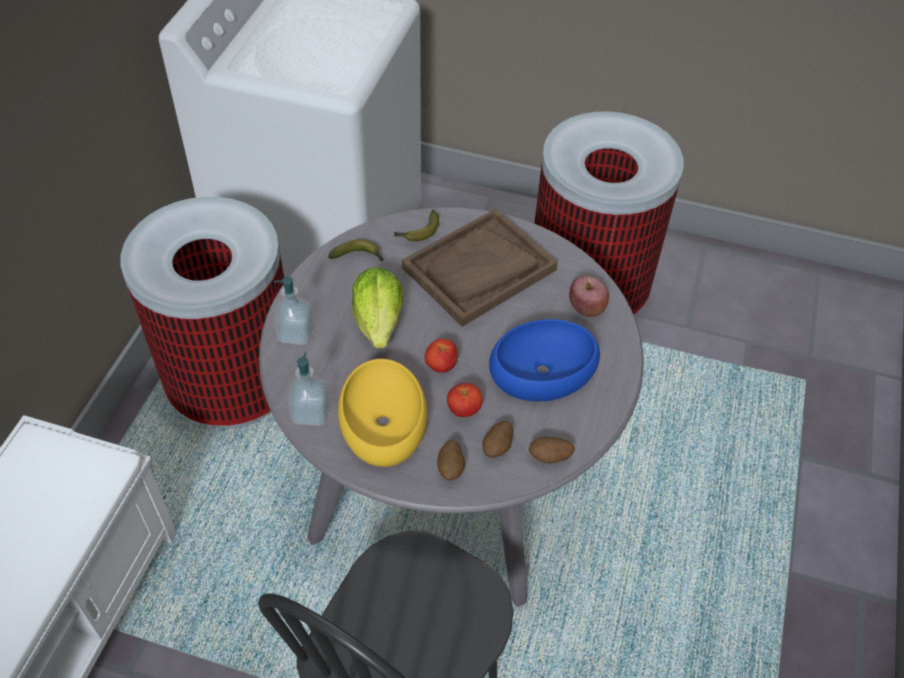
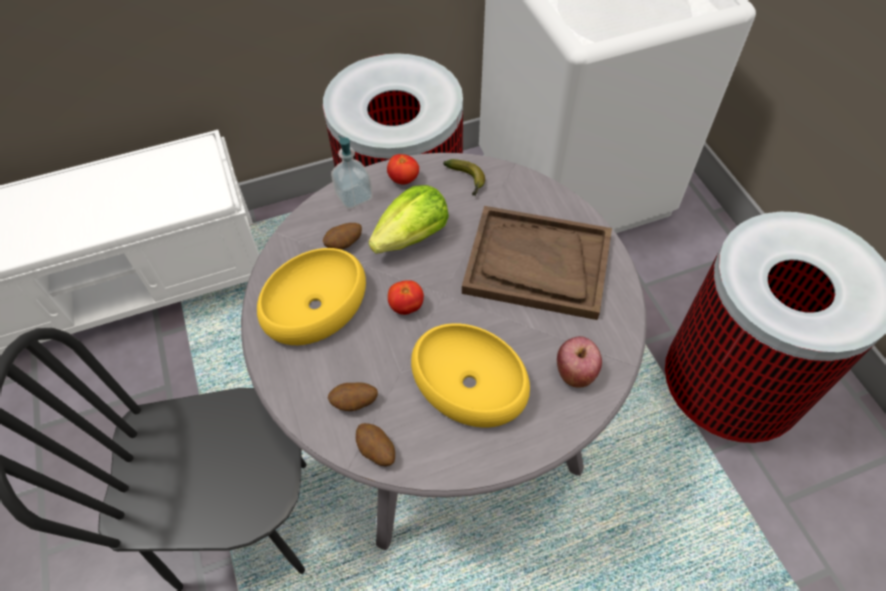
camera: 55 degrees right, 5 degrees up
(311, 413) = (287, 255): soap dispenser -> none
(418, 232) = (533, 198): banana -> none
(451, 468) = (306, 382): potato -> potato (344, 244)
(464, 409) = (374, 352): tomato -> tomato (403, 179)
(543, 369) = (470, 383): blue bowl -> yellow bowl

